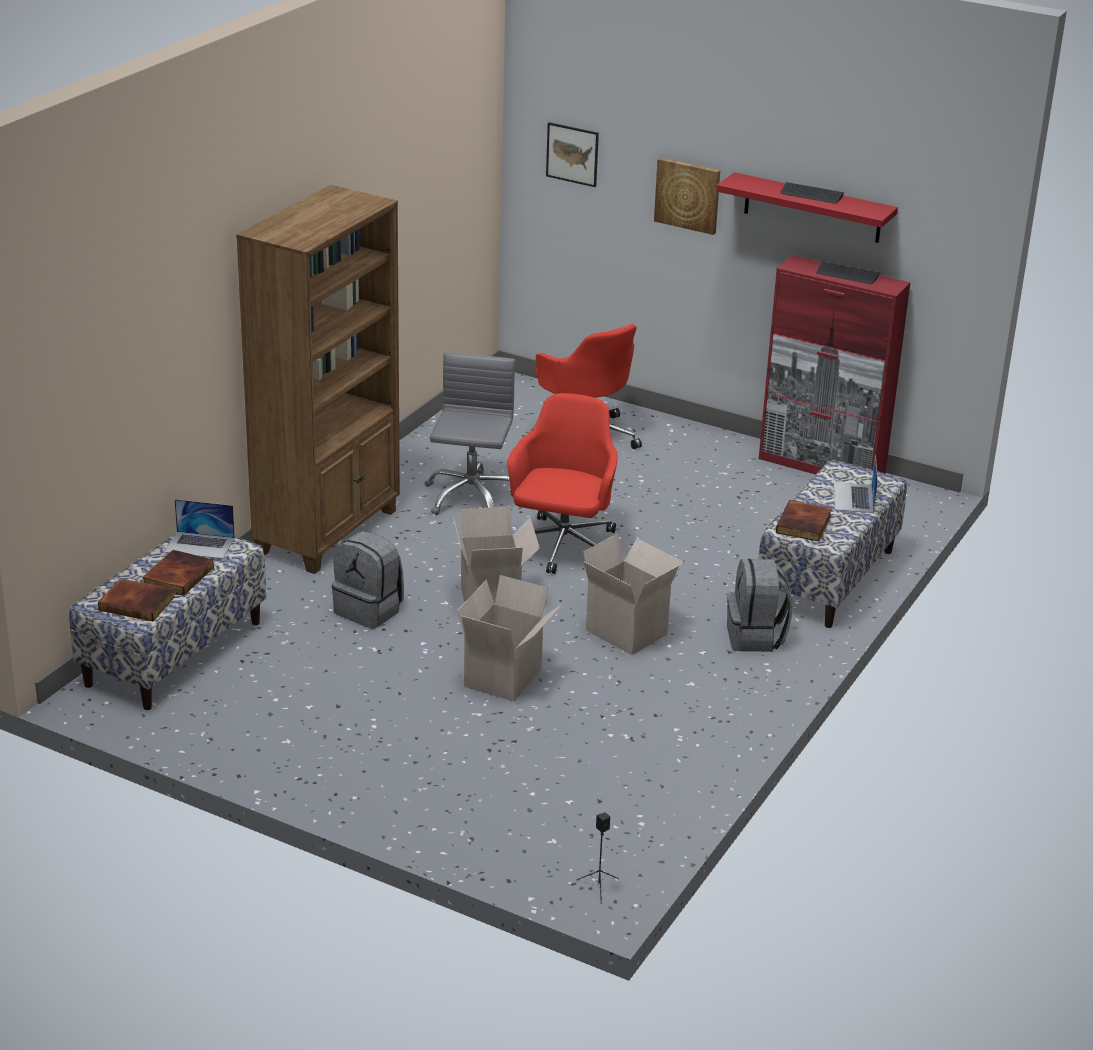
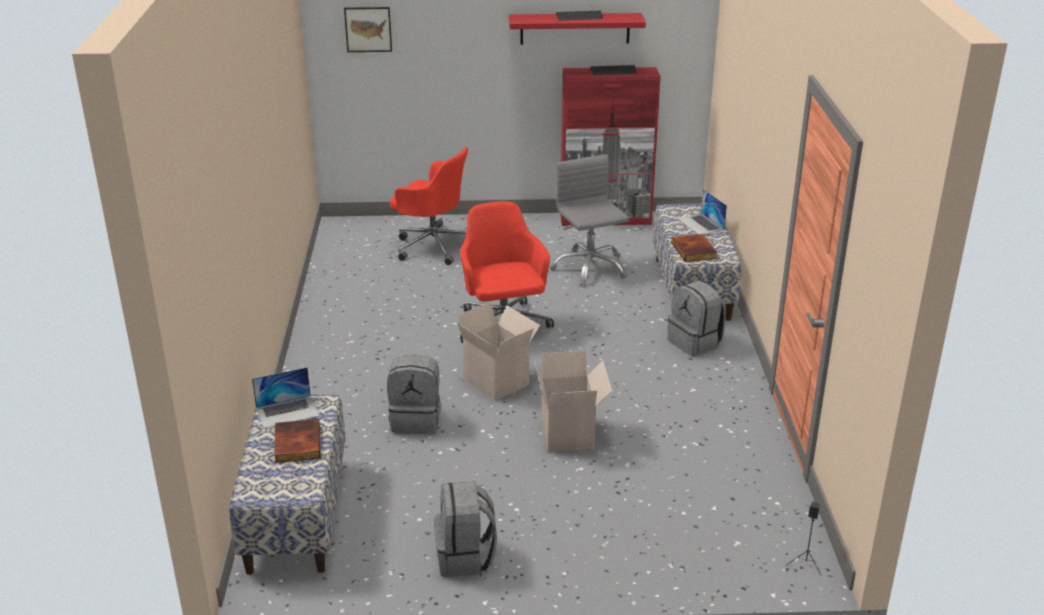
camera: 30 degrees left, 0 degrees up
(138, 603) = (287, 479): book -> none
(280, 748) = (465, 557): none -> grey backpack
(328, 532) = (321, 372): brown bookcase -> none
(471, 497) = (400, 311): grey office chair -> grey office chair (589, 268)
(629, 632) = (613, 369): cardboard box -> none
(688, 195) = (471, 40): picture -> none

